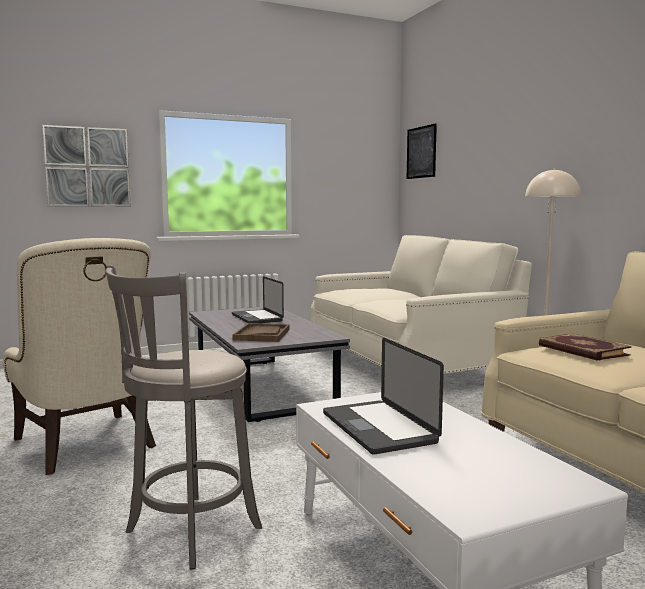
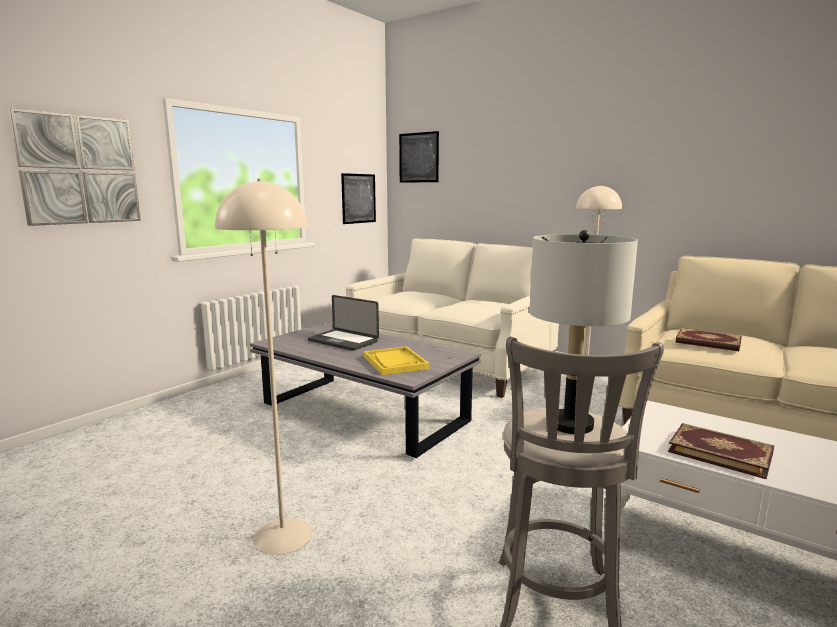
camera: 30 degrees left, 5 degrees up
(87, 443) = (283, 536): beige armchair -> beige floor lamp
(191, 358) = (571, 425): none -> grey table lamp
(262, 334) = (395, 362): brown tray -> yellow tray
(359, 195) = (358, 198): none -> picture
(378, 428) = (720, 452): laptop -> book

